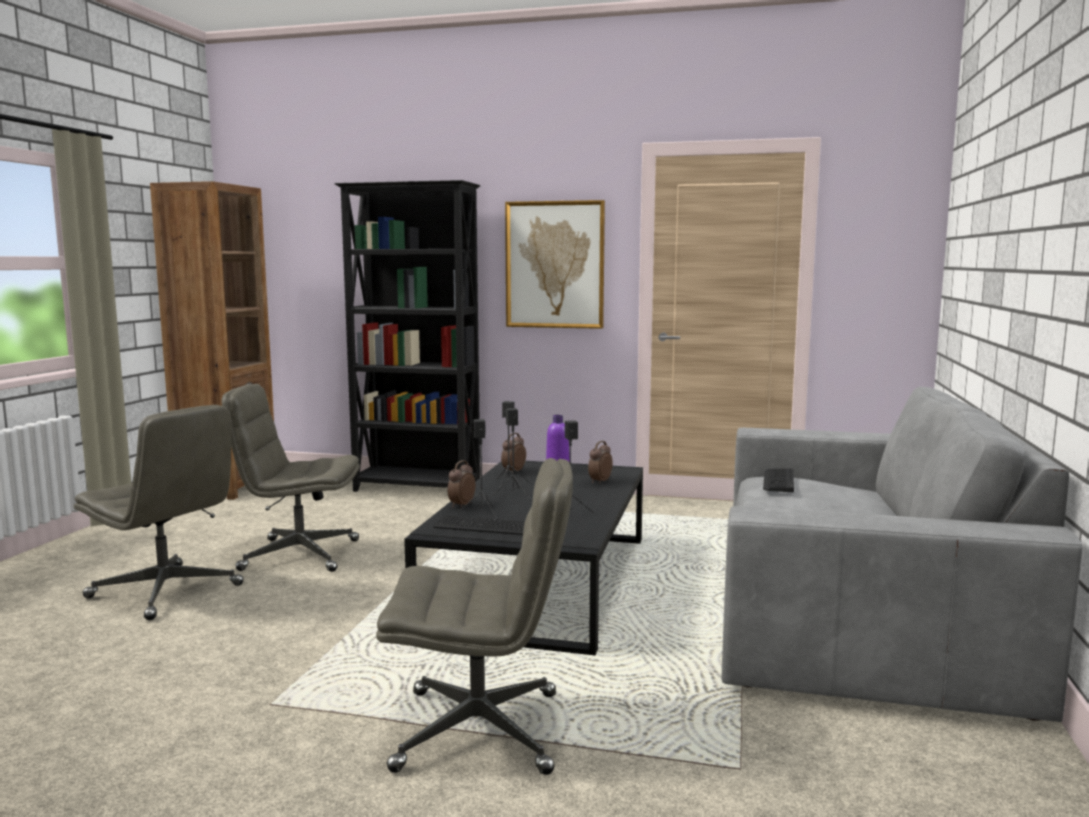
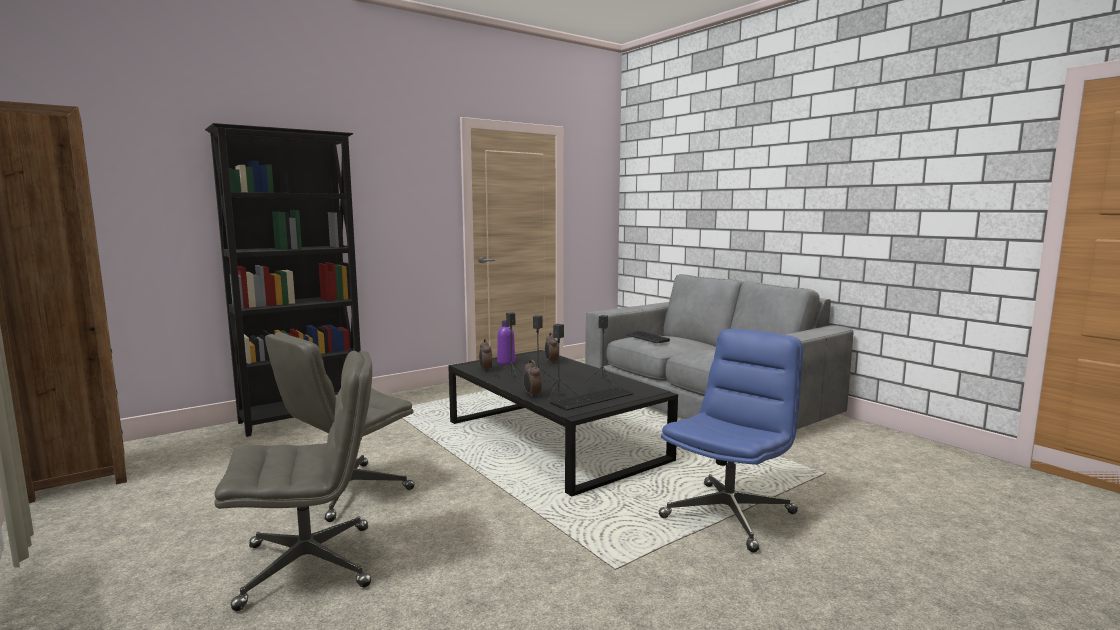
camera: 50 degrees left, 0 degrees up
(481, 730) = (728, 514): grey office chair -> blue office chair
(555, 265) = (401, 208): picture -> none

